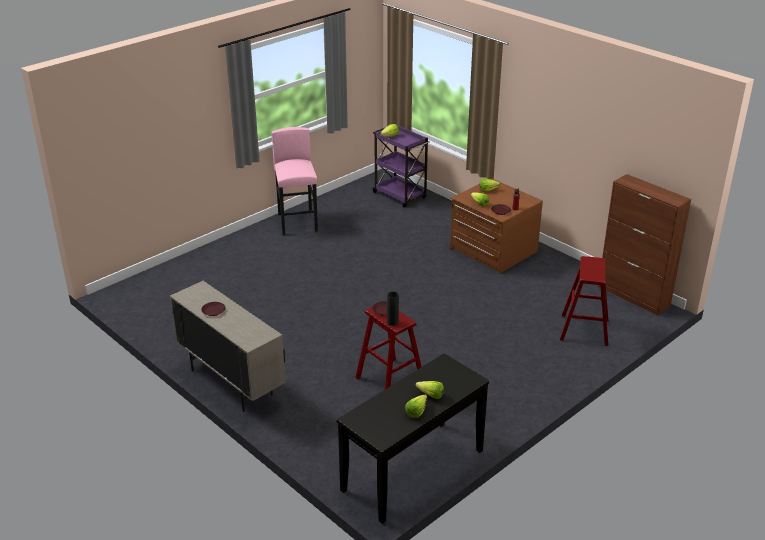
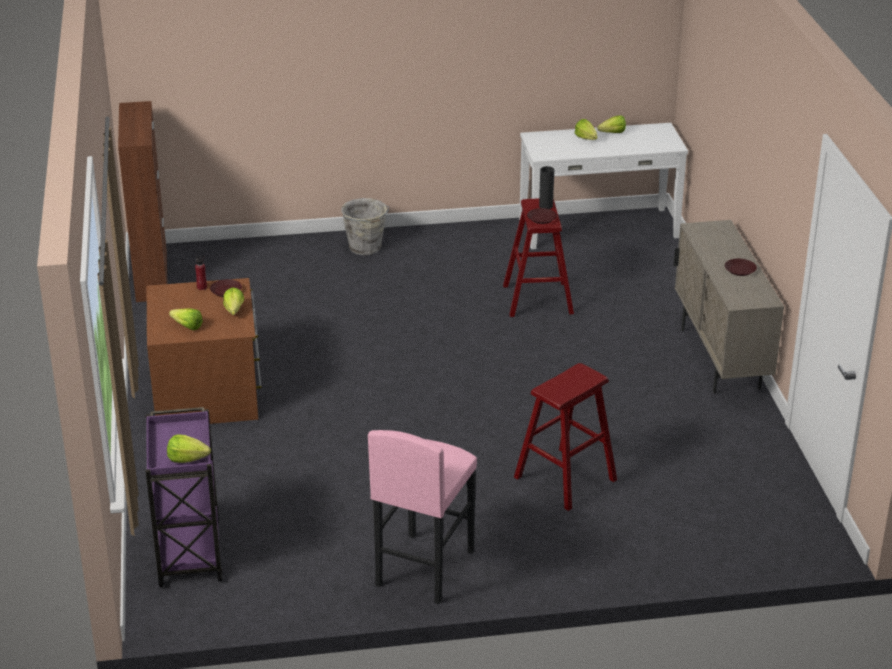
camera: 145 degrees left, 0 degrees up
(413, 470) = (598, 228): black console table -> white console table
(549, 371) = (365, 248): none -> grey bucket
(584, 329) = (266, 267): red stool -> red stool (565, 479)

